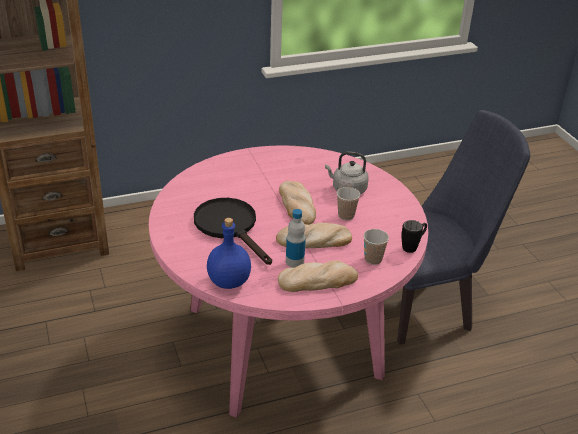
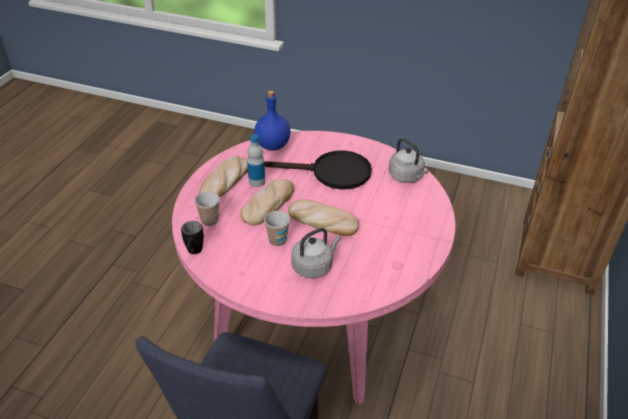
camera: 130 degrees right, 5 degrees up
(190, 189) = (407, 177): none -> grey kettle

